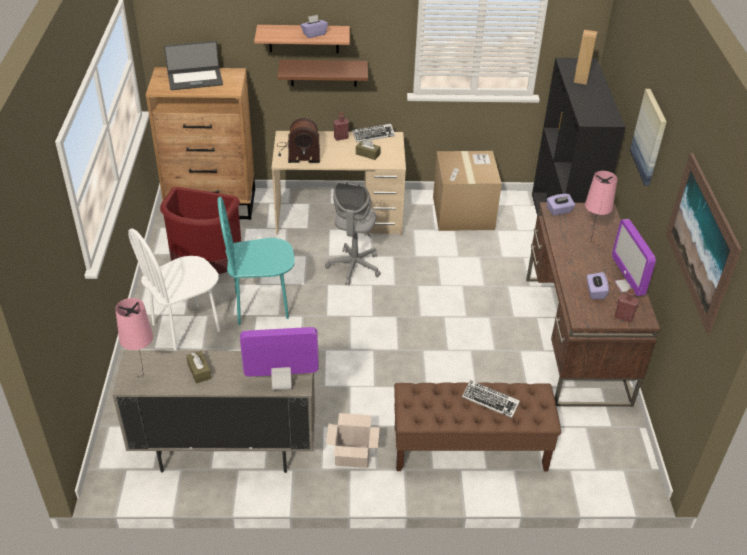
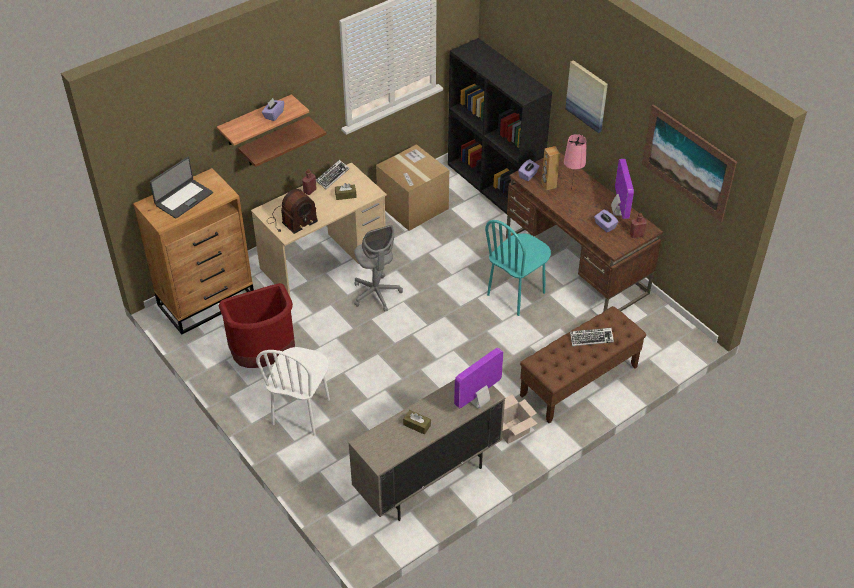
camera: 35 degrees left, 5 degrees up
(145, 379) = (387, 452): pink table lamp -> none
(261, 305) = (339, 362): turquoise chair -> turquoise chair (516, 294)
(580, 80) = (486, 64): brown speaker -> brown speaker (548, 185)
(626, 285) = (619, 211): monitor -> monitor turned 135 degrees counterclockwise

